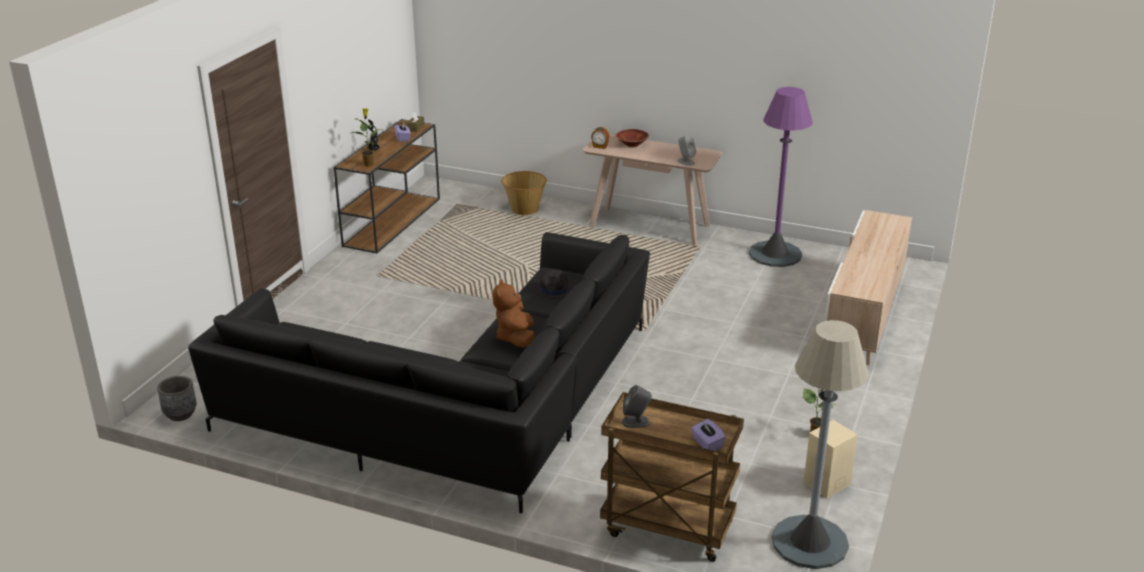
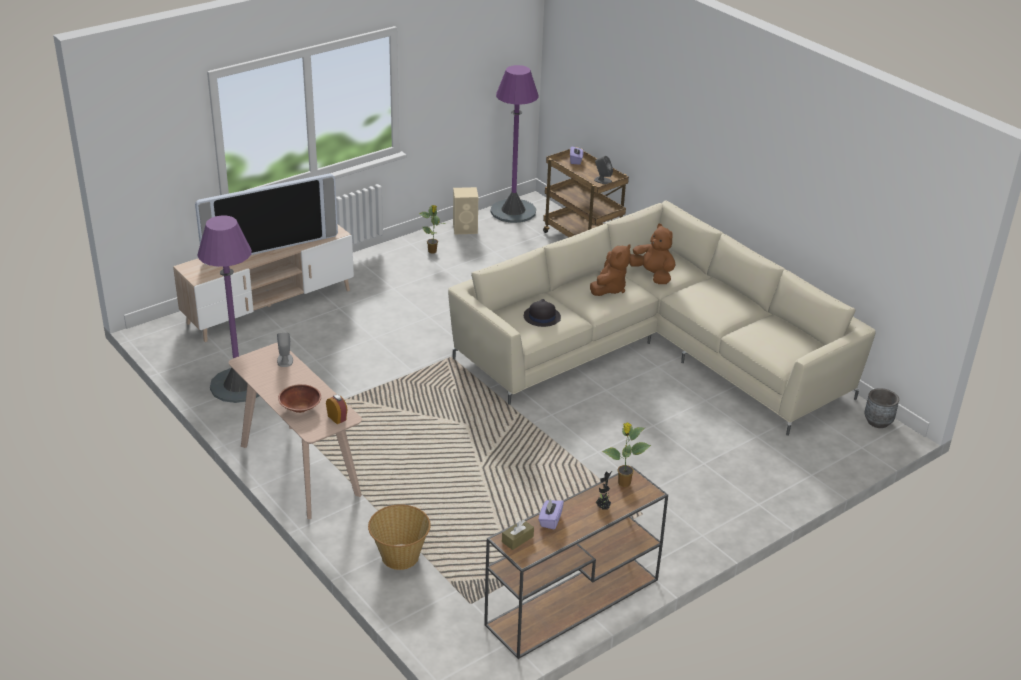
camera: 150 degrees left, 5 degrees up
(459, 408) = (653, 349): black sofa -> beige sofa
(482, 370) = (652, 275): none -> brown plush toy
(809, 542) = (513, 211): grey floor lamp -> purple floor lamp
(873, 256) = (269, 247): none -> television

